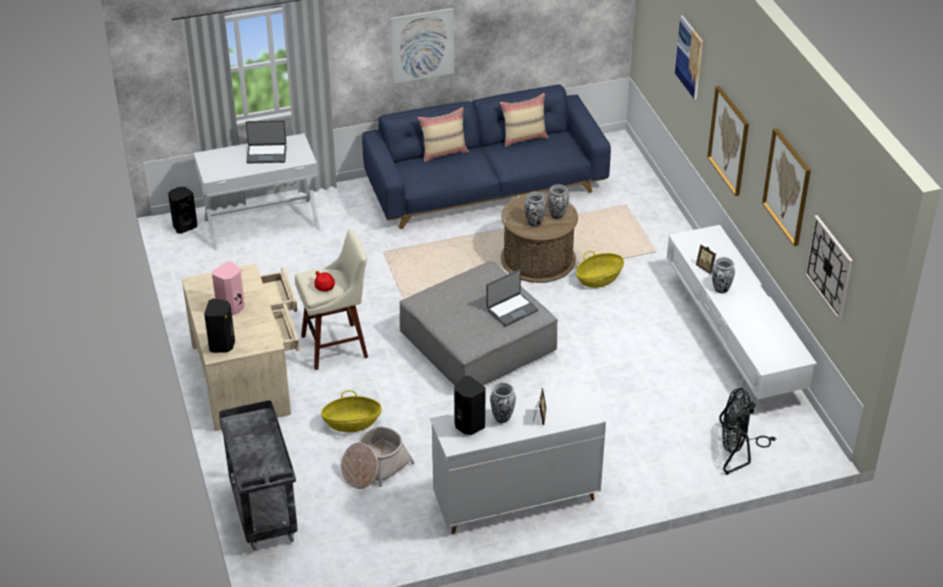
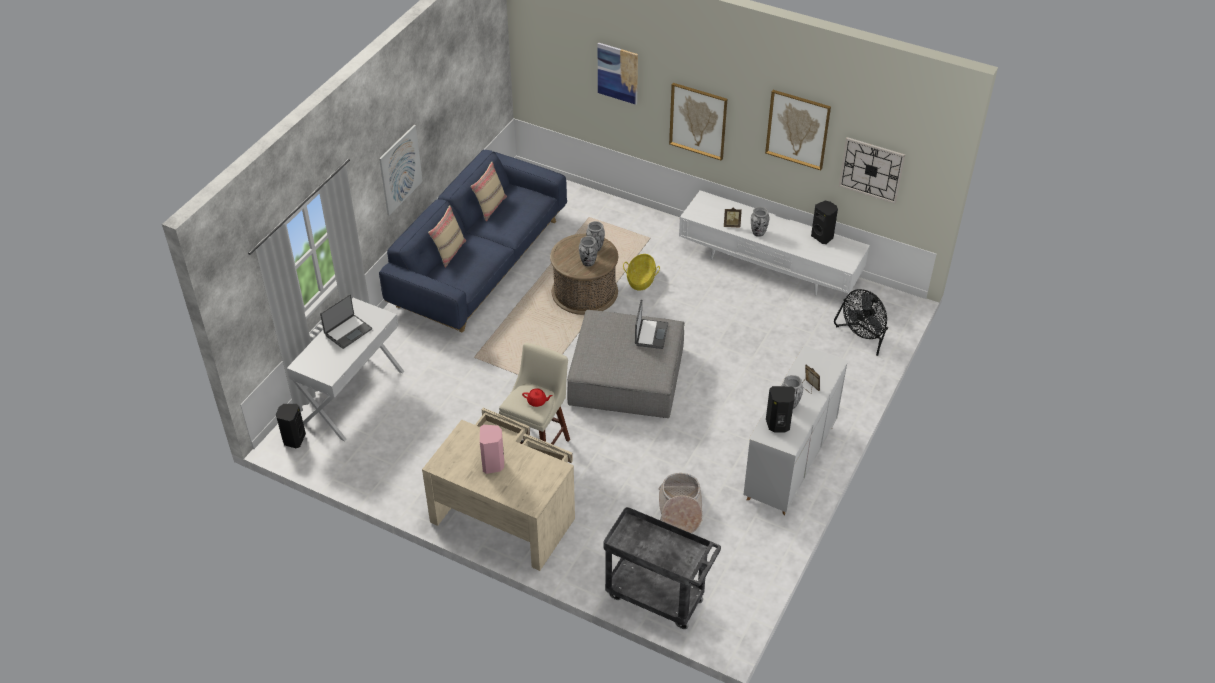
camera: 45 degrees left, 5 degrees up
(222, 345) = (527, 495): black speaker -> black speaker (822, 237)
(352, 423) = (623, 492): basket -> none

